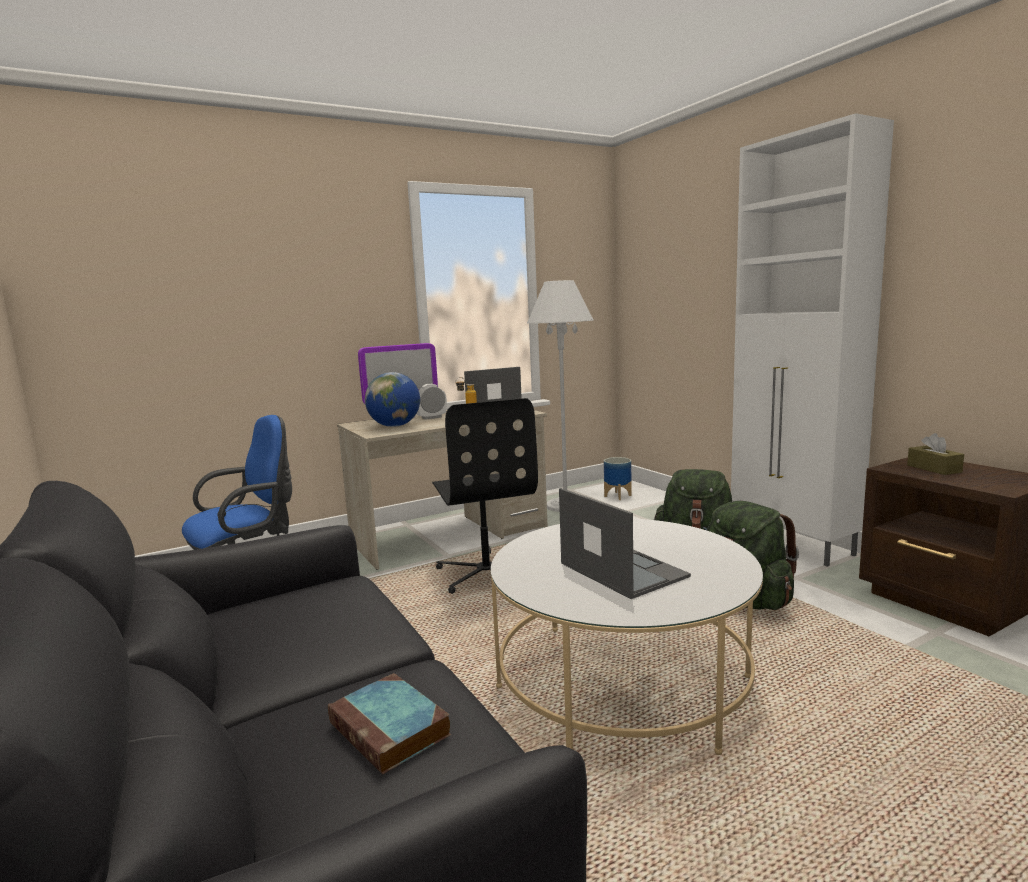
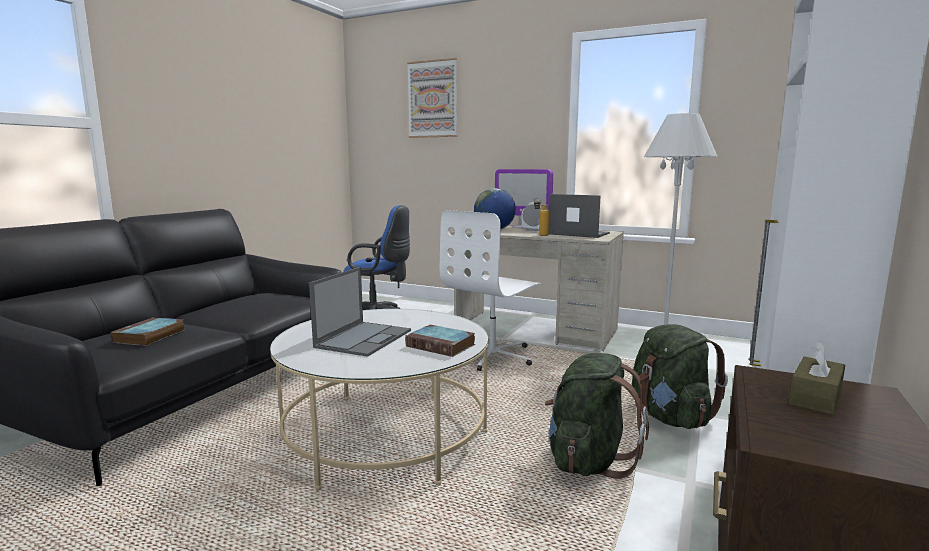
camera: 55 degrees right, 0 degrees up
(207, 248) = (432, 99): none -> picture
(487, 573) = (493, 355): black office chair -> white office chair
(618, 496) = (733, 357): planter -> none
(682, 542) = (442, 345): none -> book

